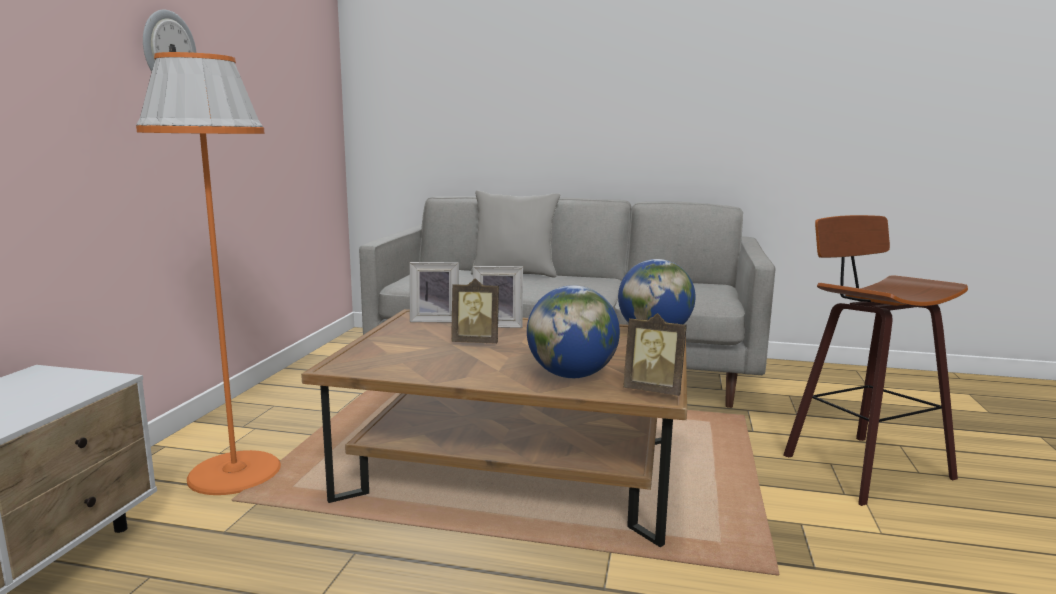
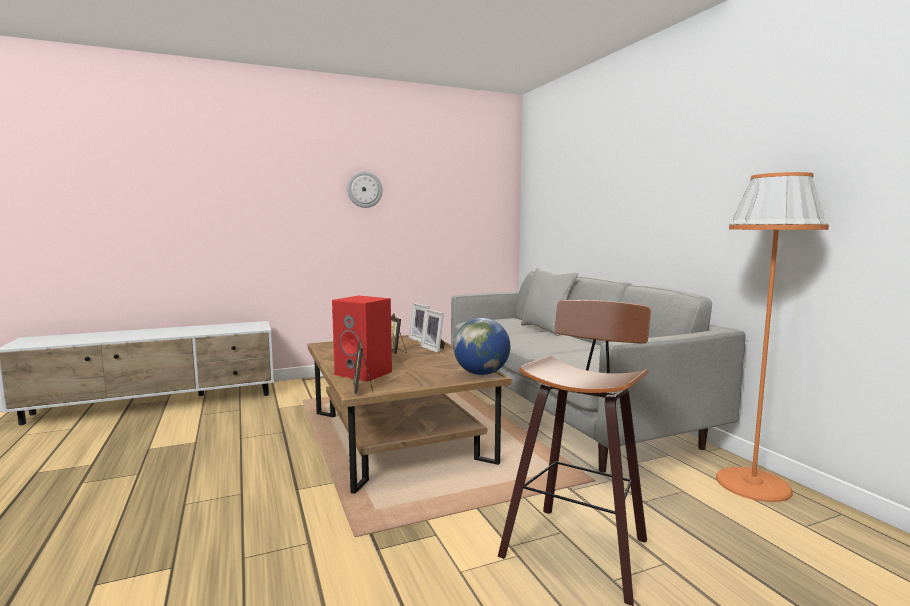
camera: 55 degrees right, 5 degrees down
(235, 472) = (325, 393): orange floor lamp -> orange floor lamp (753, 484)
(571, 375) = (365, 373): globe -> red speaker

